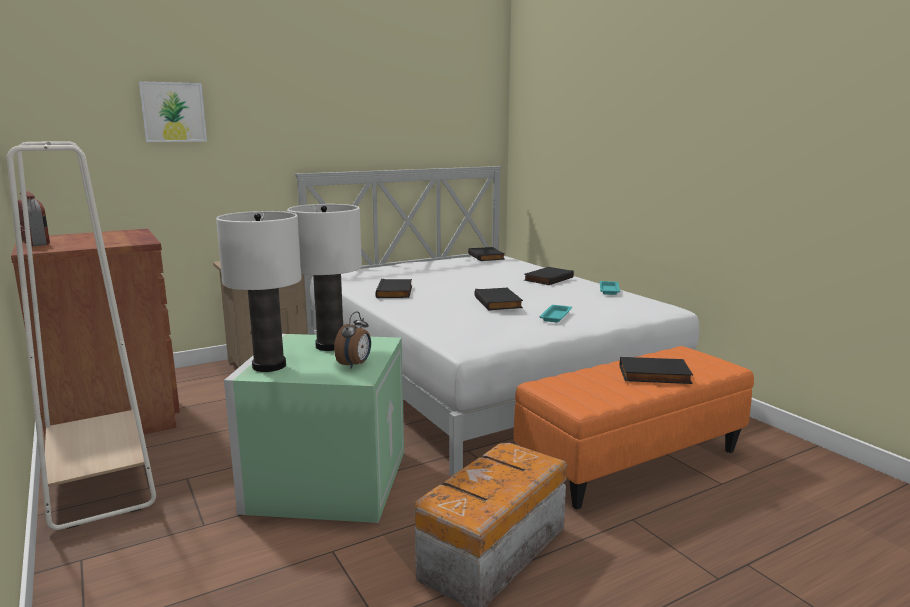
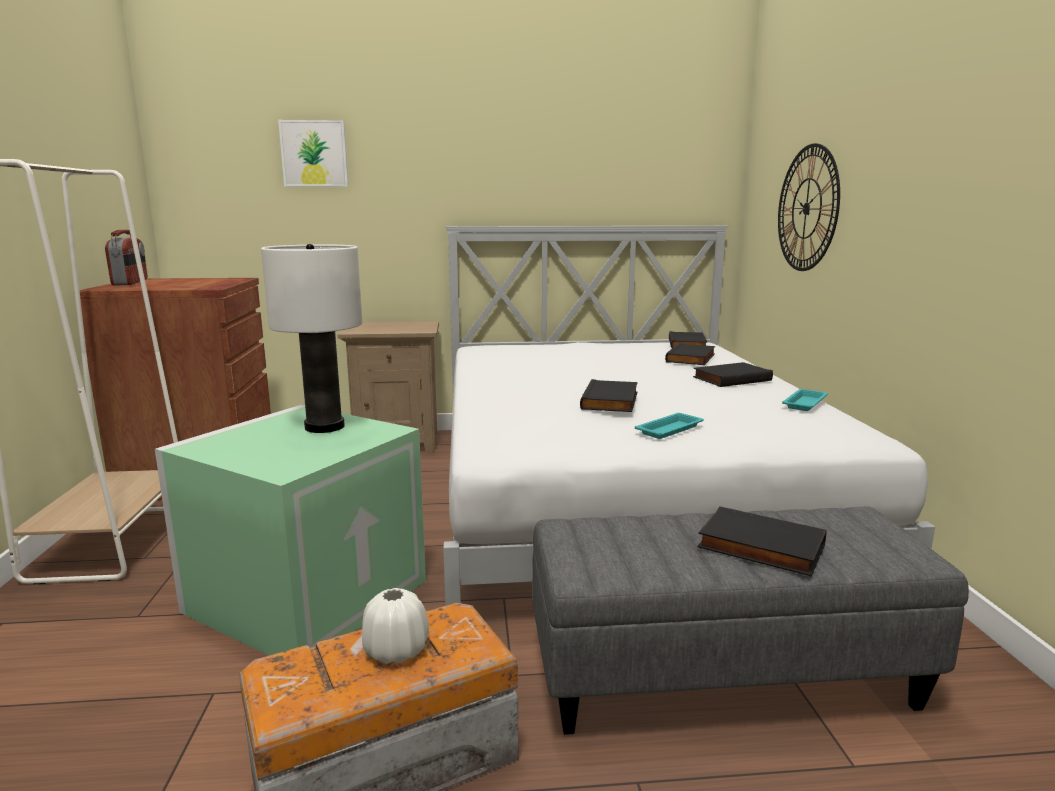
camera: 25 degrees right, 0 degrees up
(268, 366) = (222, 440): white table lamp -> none
(355, 365) = (308, 454): alarm clock -> none
(395, 292) = (510, 374): black book -> black book (692, 358)
(498, 473) = (396, 650): none -> white vase
(573, 157) = (807, 208): none -> wall clock
(630, 461) = (721, 677): orange ottoman -> grey ottoman

